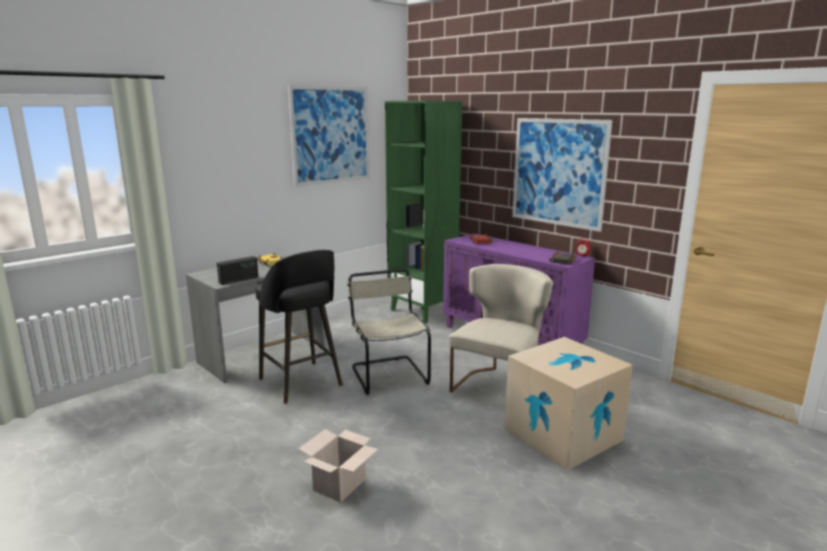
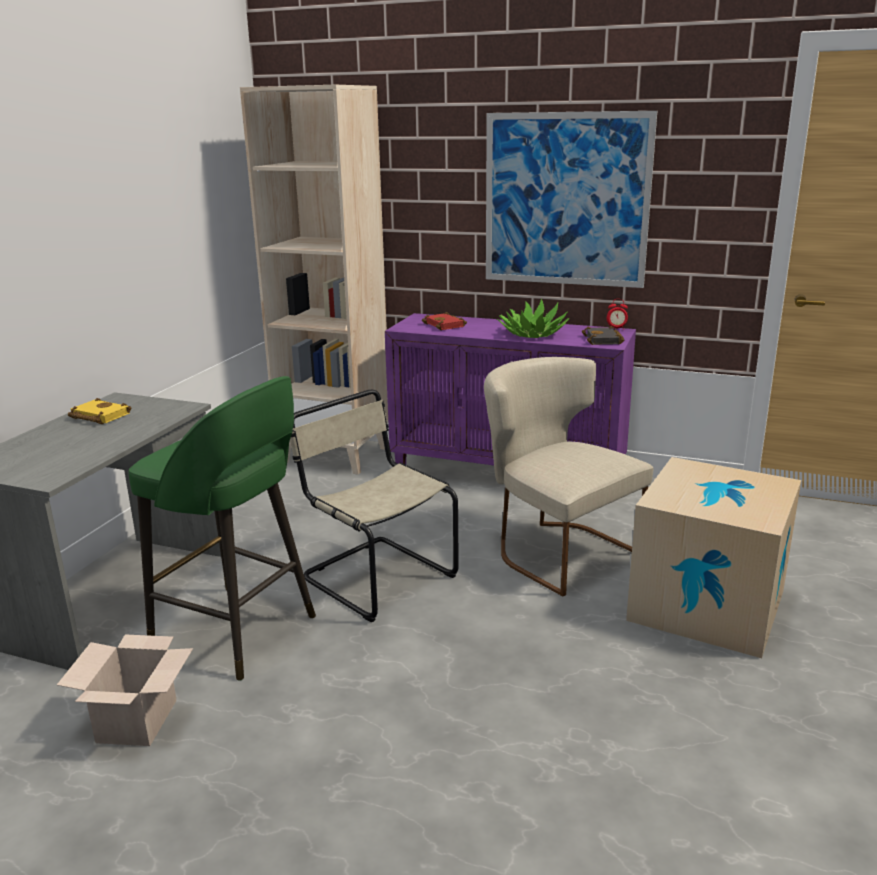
camera: 25 degrees left, 5 degrees up
(239, 280) = (77, 463): radio -> none
(301, 383) = (238, 632): black stool -> green stool
(331, 135) = (151, 156): picture -> none
(339, 485) = (472, 804): cardboard box -> cardboard box (137, 722)
(423, 311) = (336, 455): green bookcase -> beige bookcase
(499, 384) = (556, 550): beige chair -> beige chair turned 45 degrees counterclockwise
(524, 252) = (532, 334): none -> potted plant

